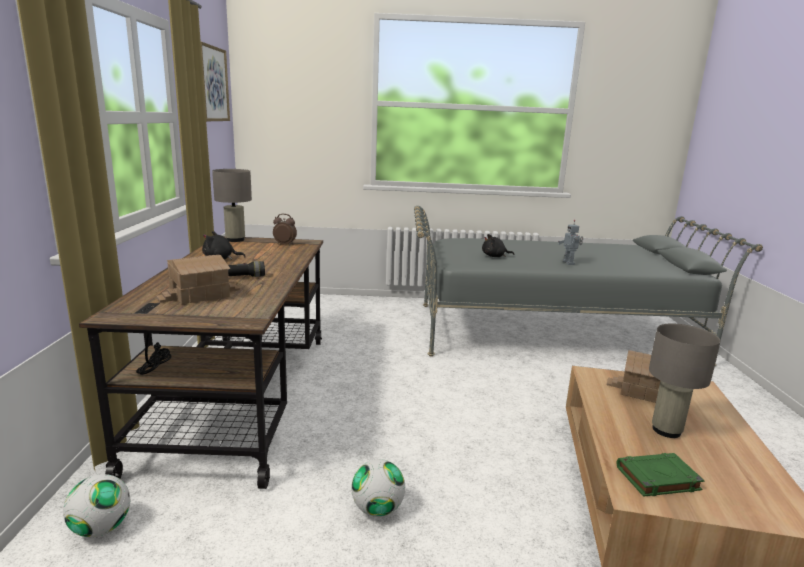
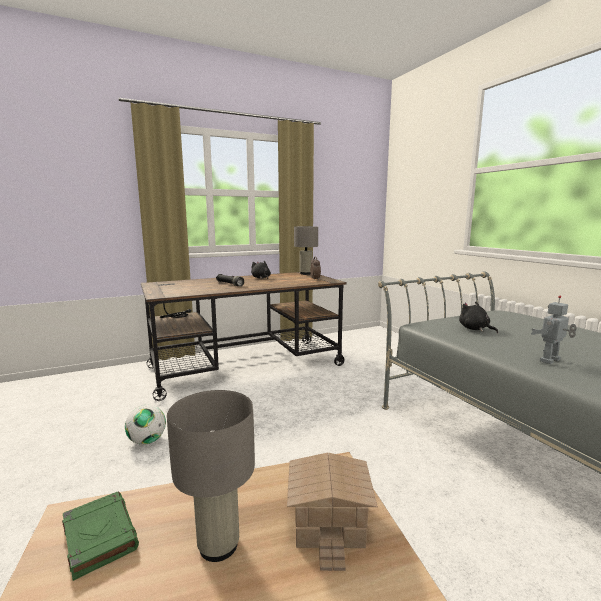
camera: 65 degrees right, 5 degrees down
(101, 528) = (118, 377): football -> none
(199, 293) = (195, 285): toy house -> none
(212, 84) = (352, 173): picture -> none

